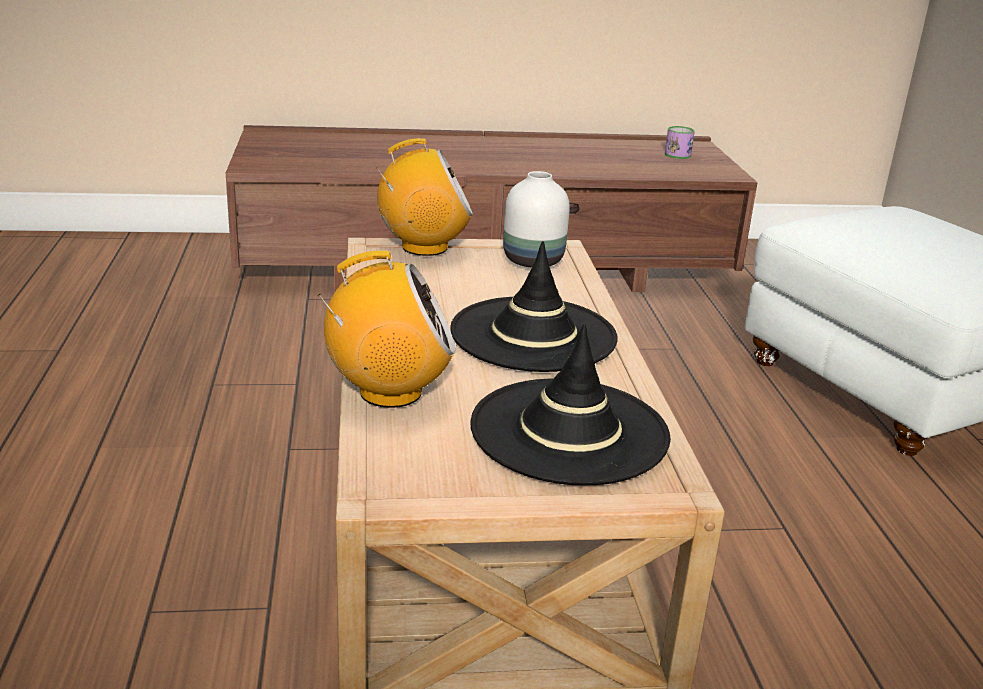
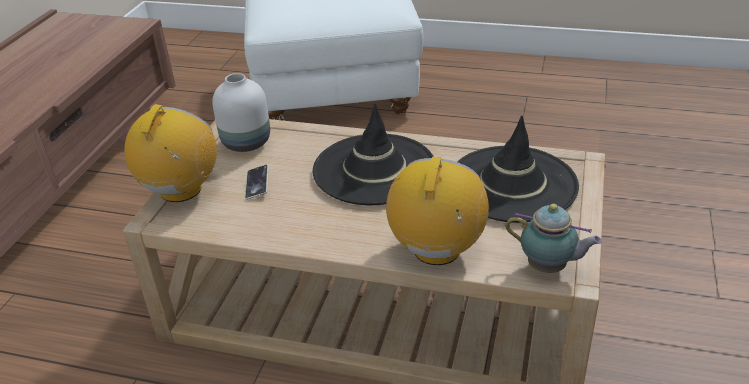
camera: 65 degrees left, 10 degrees up
(388, 474) = (549, 268): none -> teapot
(460, 280) = (257, 184): none -> phone
(680, 154) = (71, 31): mug -> none

